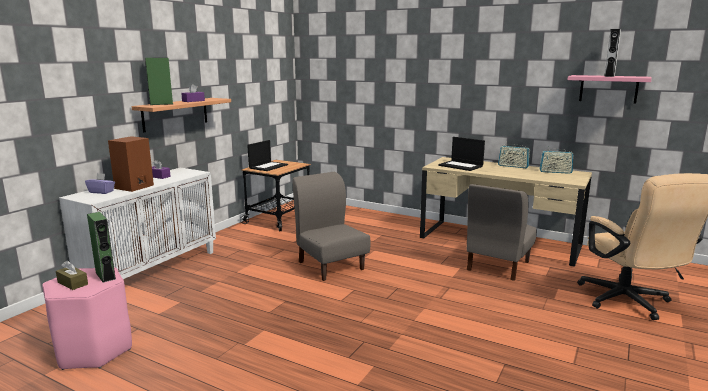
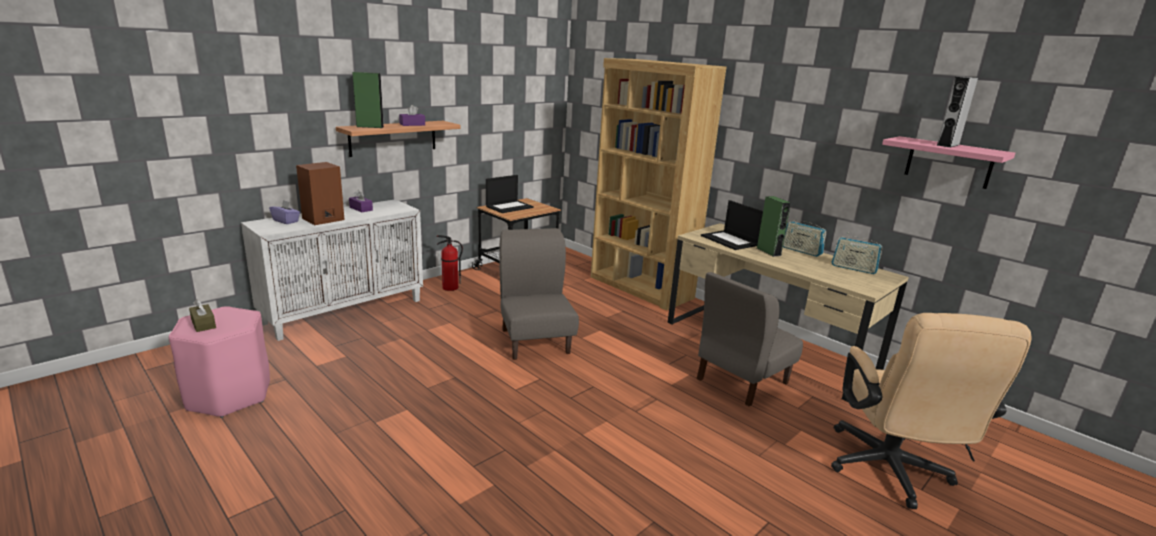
camera: 15 degrees right, 5 degrees up
(105, 275) = (240, 320): green speaker -> green speaker (768, 251)
(231, 239) = (449, 288): none -> fire extinguisher
(383, 218) = (640, 288): none -> brown bookcase

